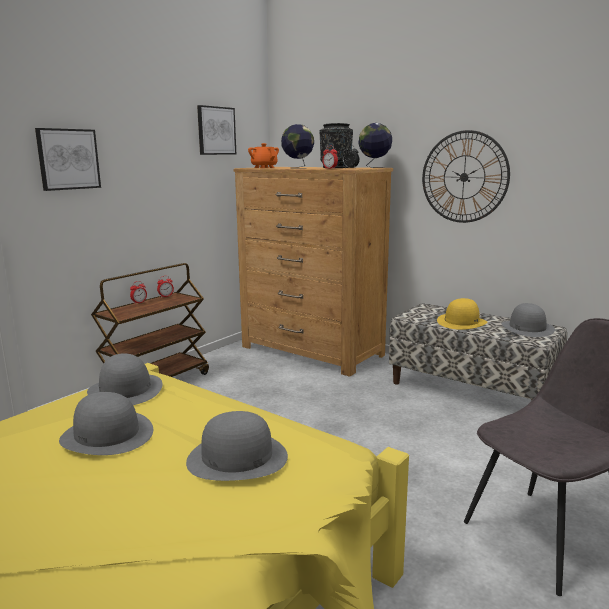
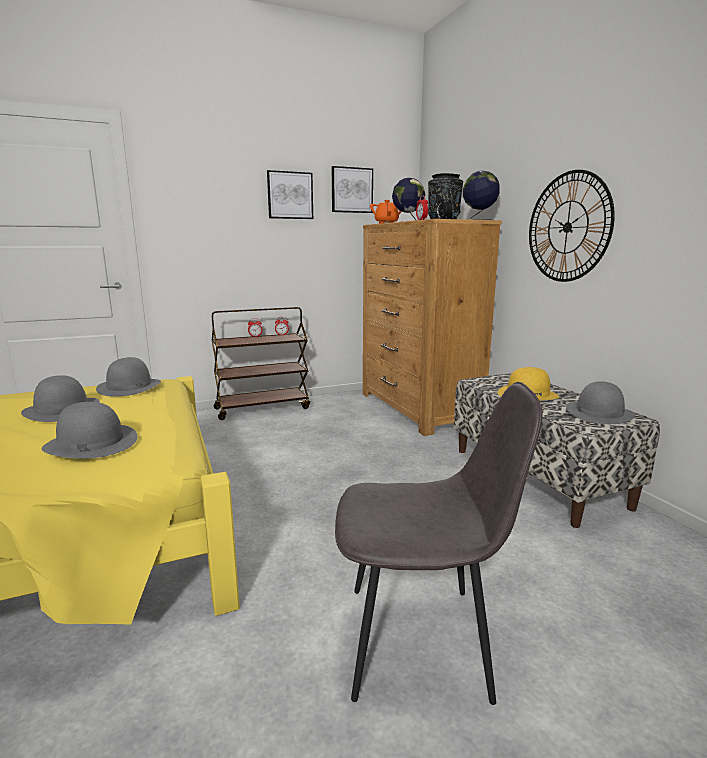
camera: 30 degrees right, 0 degrees up
(68, 159) = (199, 211): picture -> picture (290, 195)

